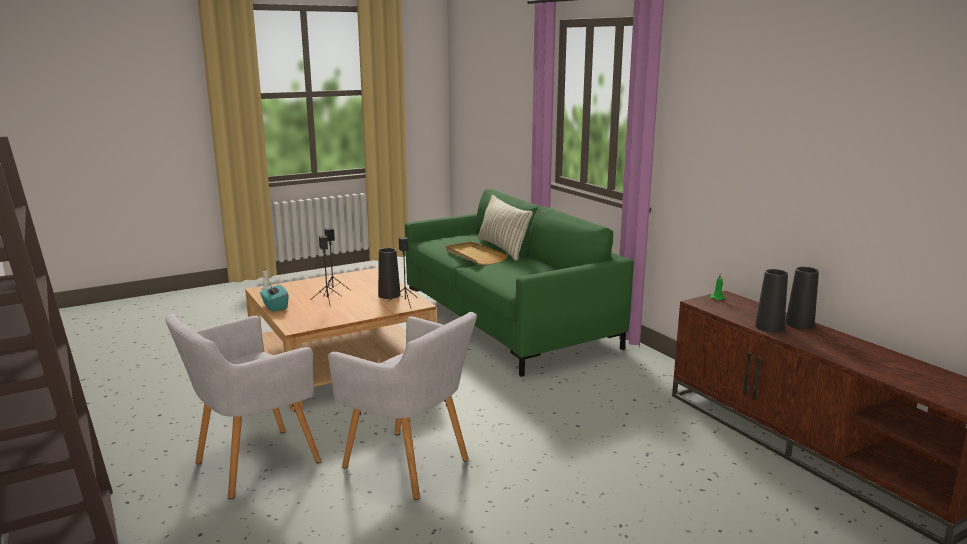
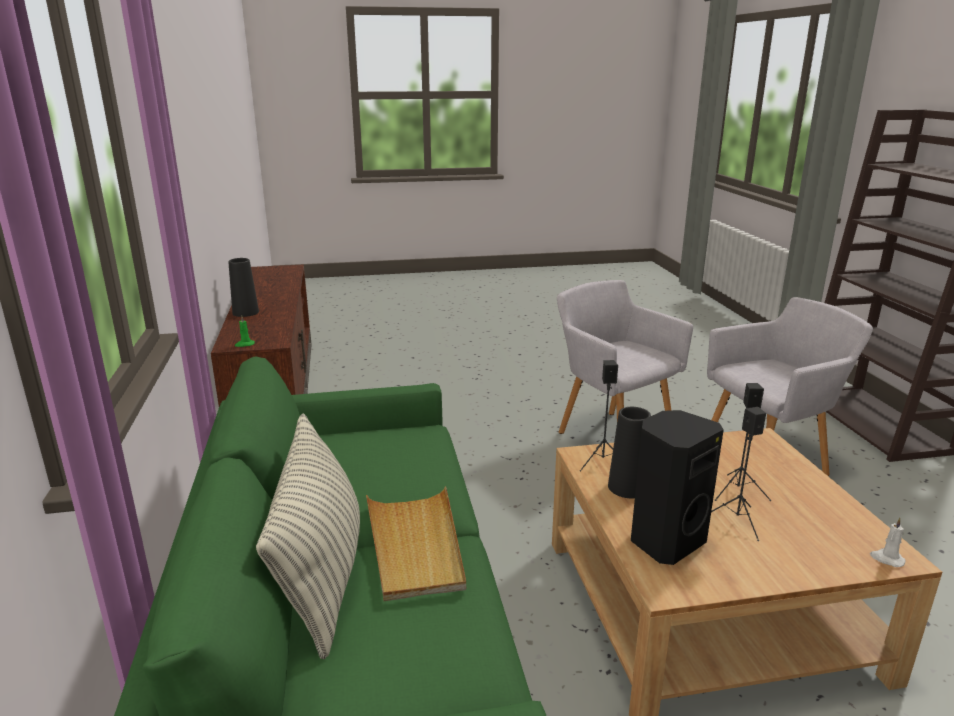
camera: 160 degrees left, 5 degrees up
(275, 307) = (826, 491): turquoise tissue box -> none
(370, 281) = (665, 541): none -> black speaker
(769, 327) = (276, 313): black vase -> none

